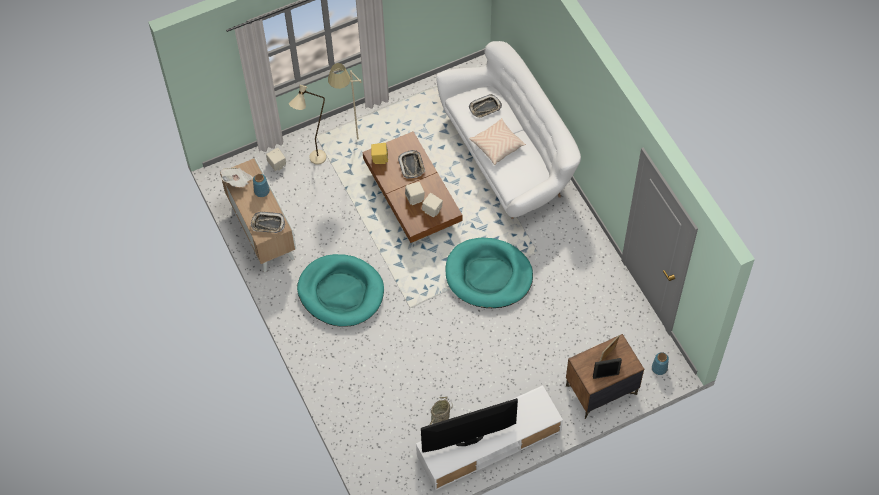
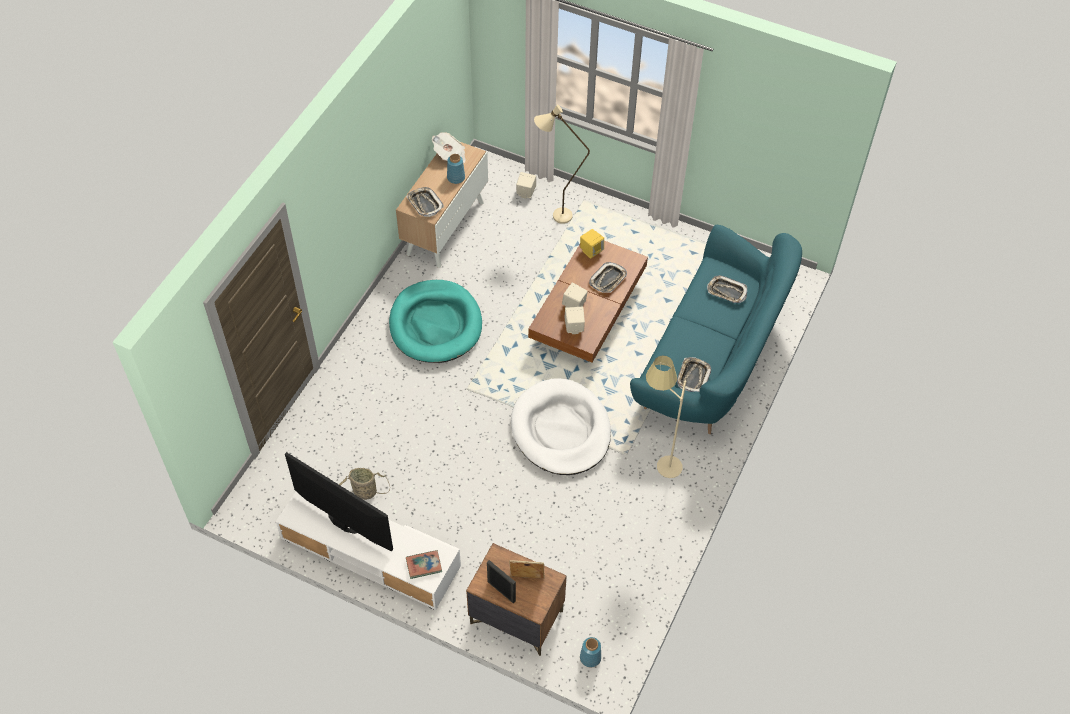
camera: 50 degrees right, 5 degrees down
(352, 145) = (600, 232): beige floor lamp -> beige floor lamp (657, 467)
(488, 275) = (561, 430): turquoise dog bed -> white dog bed
(497, 145) = (694, 329): beige pillow -> none
(508, 156) = (712, 360): white sofa -> turquoise sofa
(532, 171) = (693, 376): none -> tray
(538, 412) = (424, 565): none -> book

